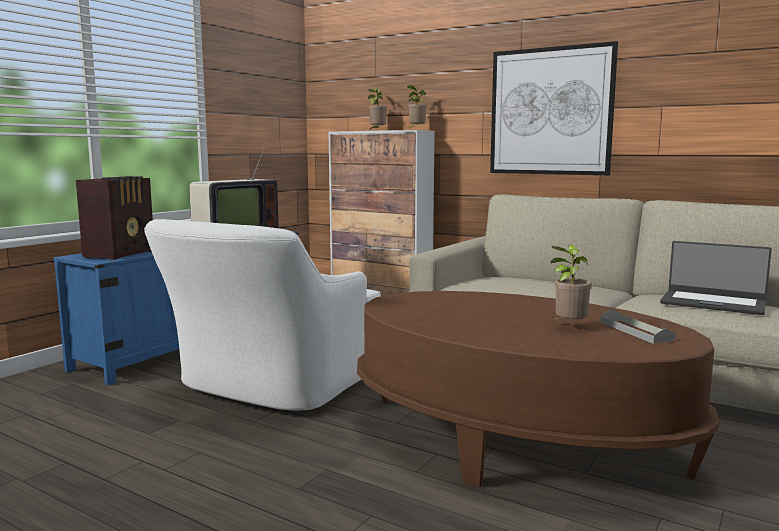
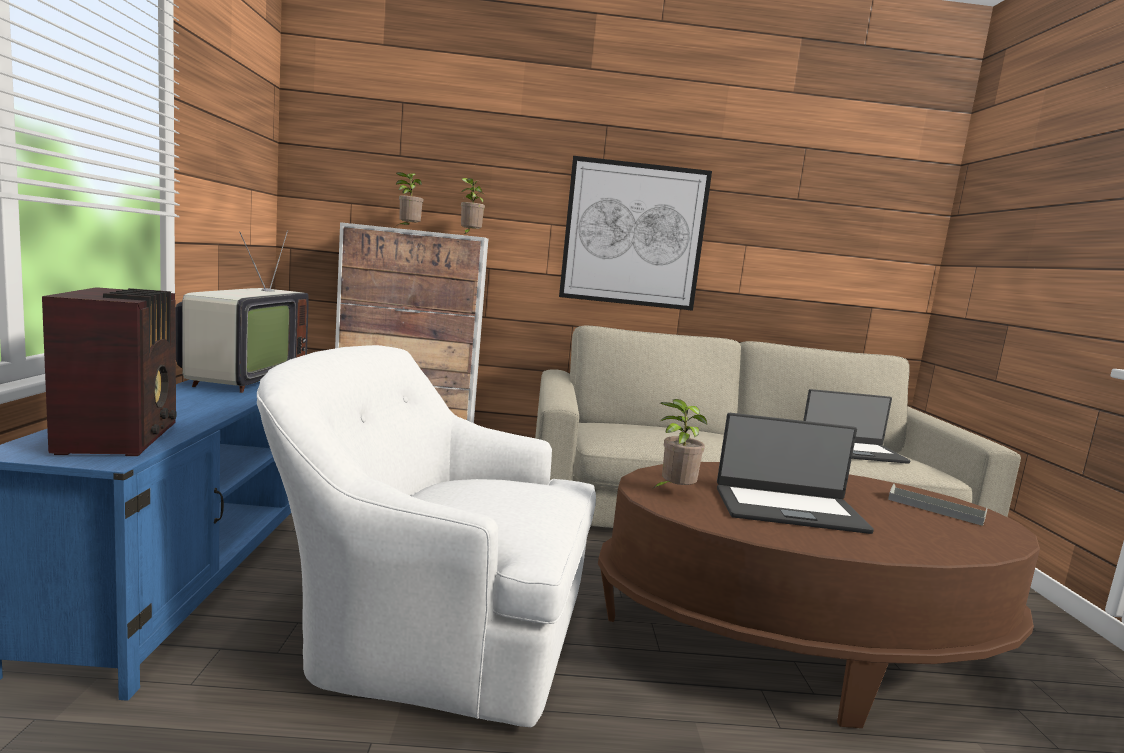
camera: 35 degrees left, 0 degrees up
(270, 387) = (431, 629): white armchair -> white armchair turned 105 degrees clockwise
(478, 317) = (788, 509): none -> laptop
(568, 327) = (883, 511): potted plant -> potted plant (674, 492)

